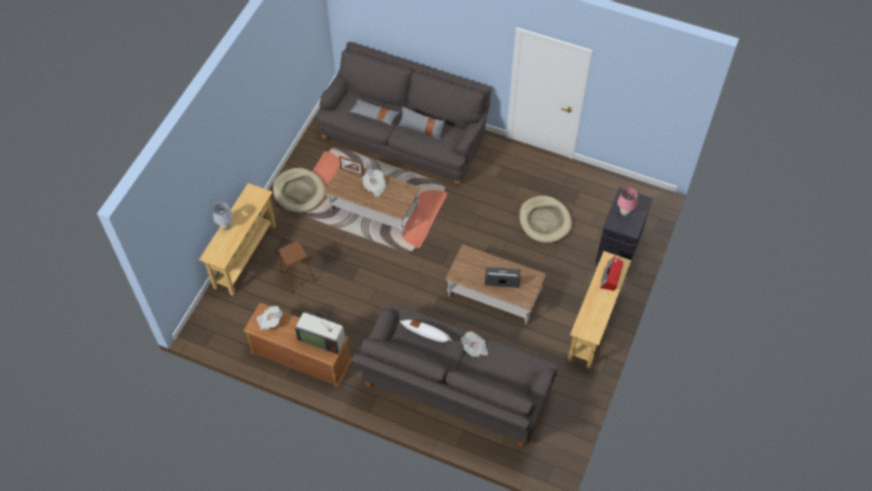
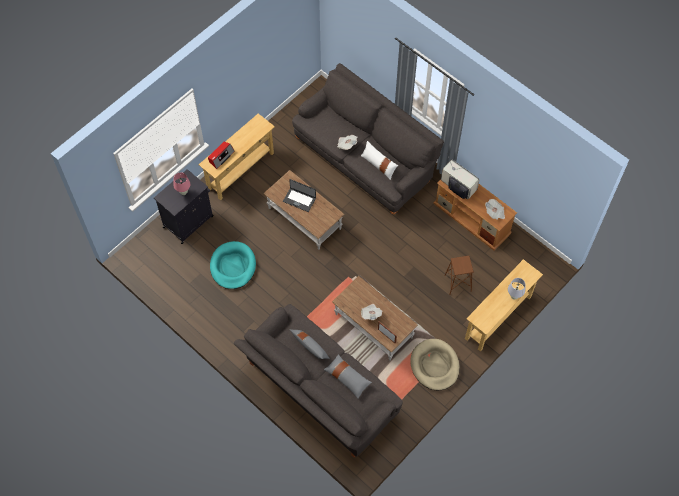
camera: 160 degrees left, 5 degrees up
(544, 221) = (233, 266): beige dog bed -> turquoise dog bed

